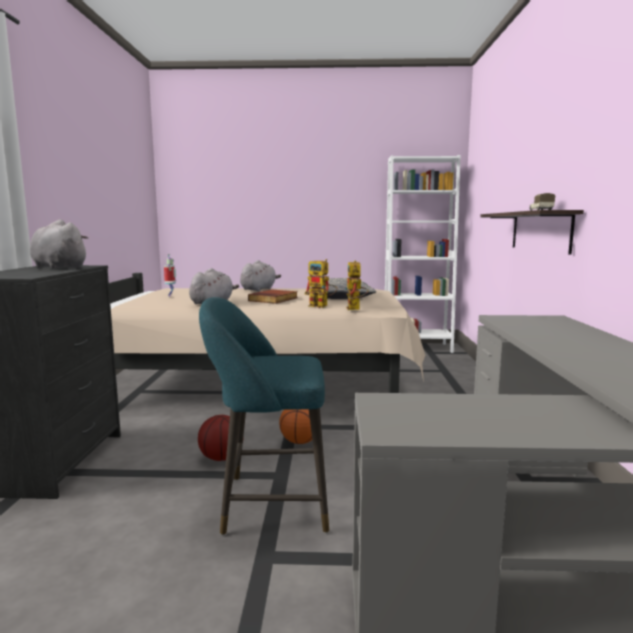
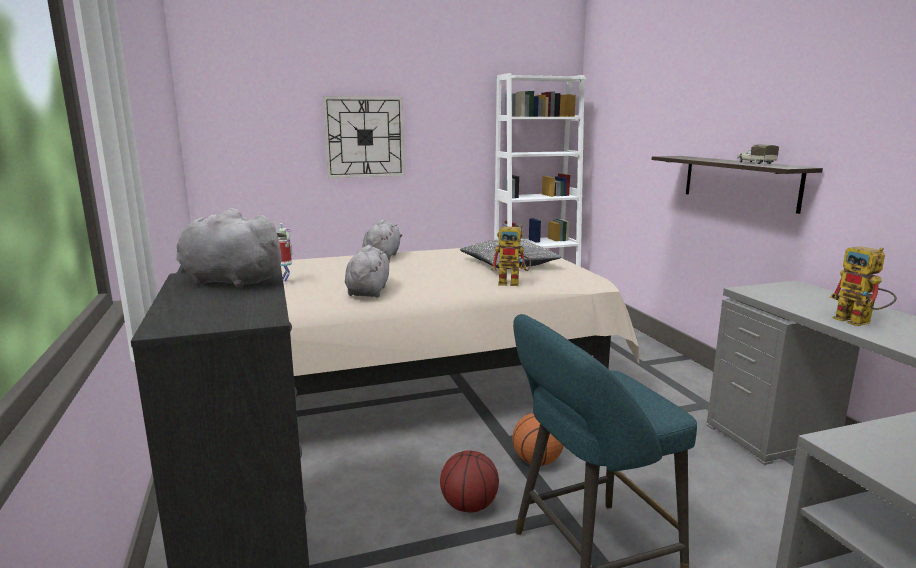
camera: 20 degrees left, 5 degrees up
(274, 299) = (437, 276): book -> none
(281, 207) = (364, 137): none -> wall clock
(355, 309) = (560, 285): toy robot -> toy robot (860, 322)

